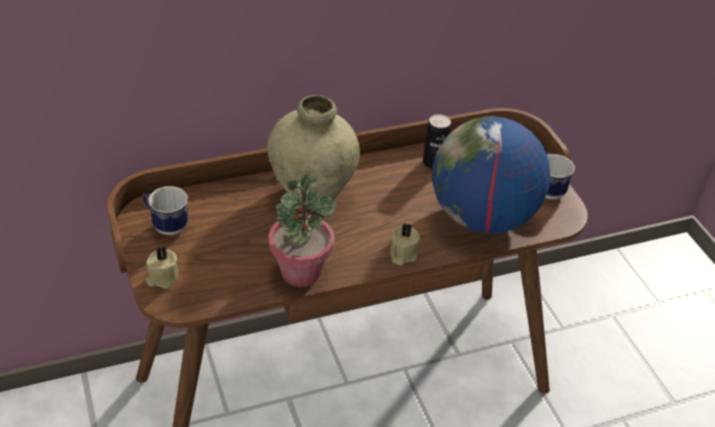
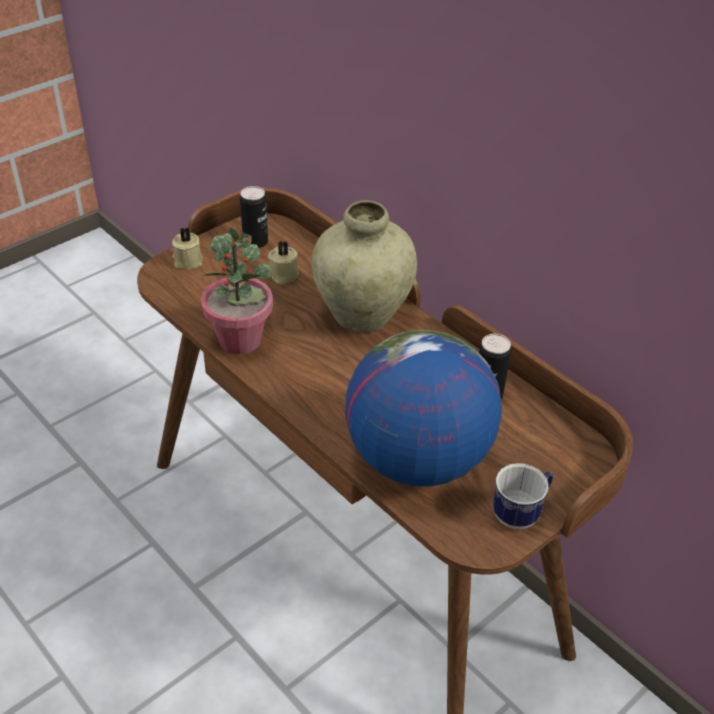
camera: 70 degrees right, 0 degrees up
(166, 225) = (255, 242): mug -> can
(402, 254) = (310, 406): beige candle -> beige candle (282, 275)

